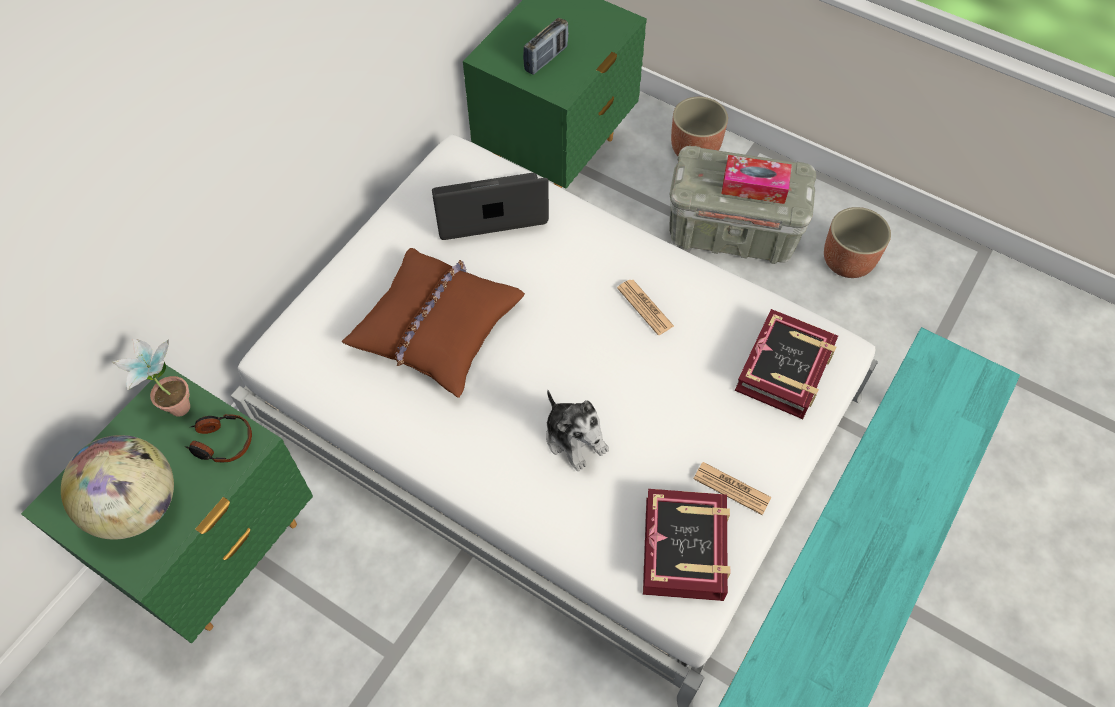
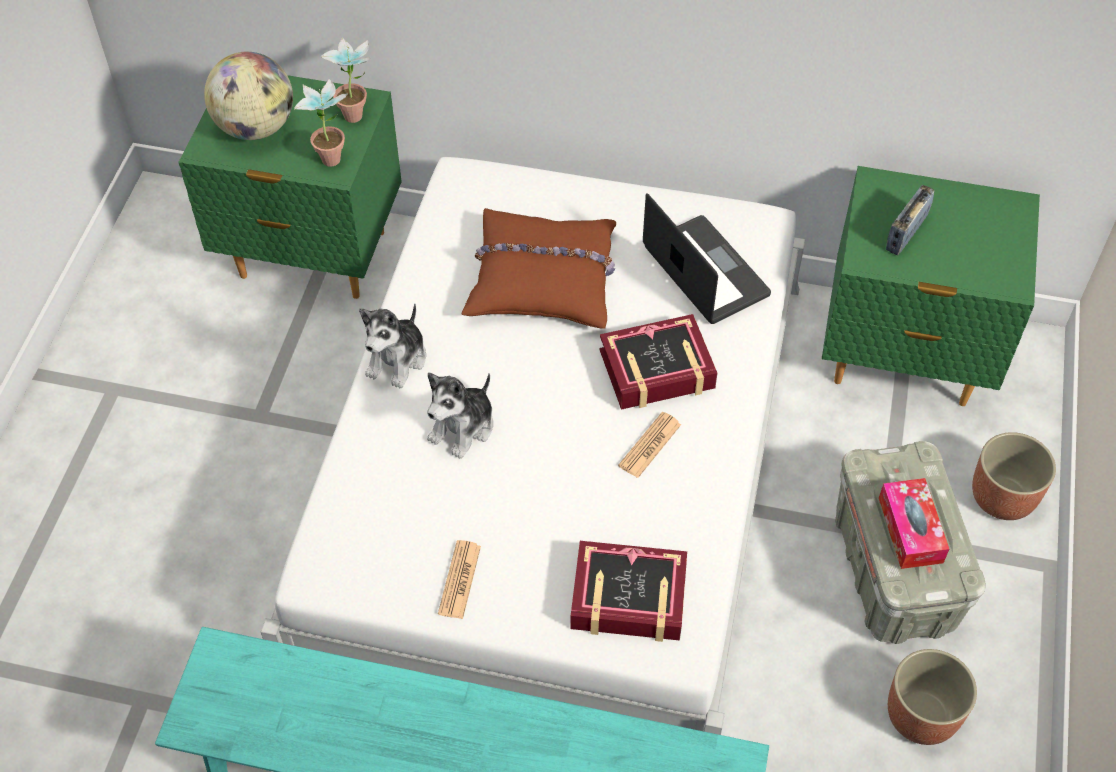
camera: 70 degrees right, 5 degrees down
(221, 442) = (331, 154): headphones -> potted plant
(473, 472) = (397, 359): none -> plush toy
(546, 59) = (906, 233): radio -> radio turned 105 degrees clockwise
(685, 548) = (377, 554): book -> book (657, 370)

